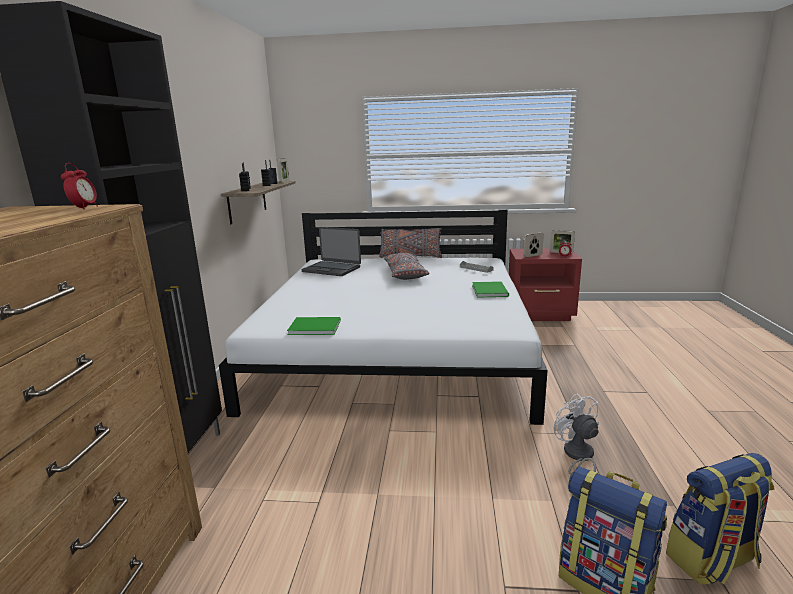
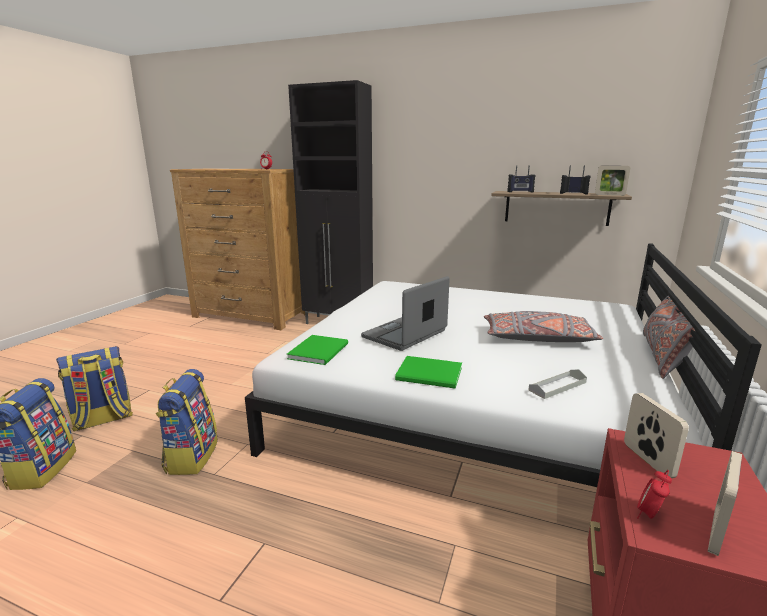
camera: 105 degrees right, 0 degrees up
(313, 327) = (377, 296): green book -> green book (320, 351)
(332, 269) = (566, 308): laptop -> laptop (405, 334)
(577, 456) = (191, 456): white fan -> backpack

